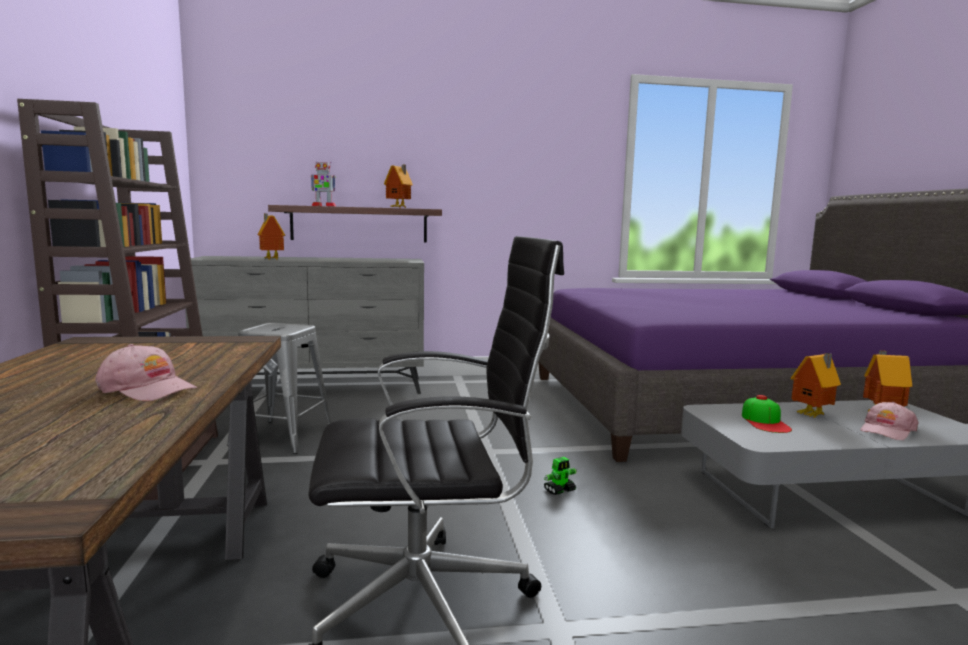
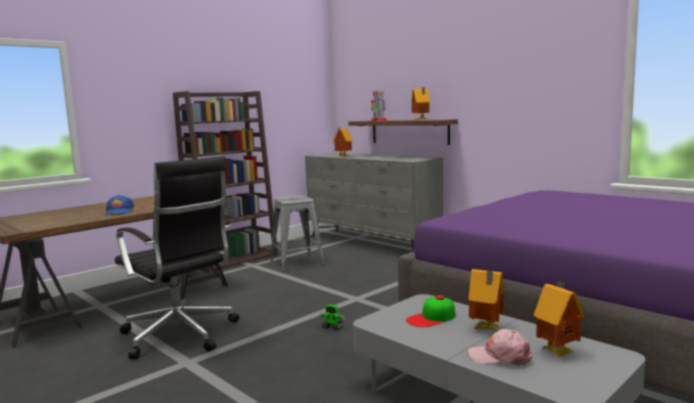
camera: 55 degrees right, 0 degrees up
(148, 389) = (119, 212): pink cap -> blue cap

